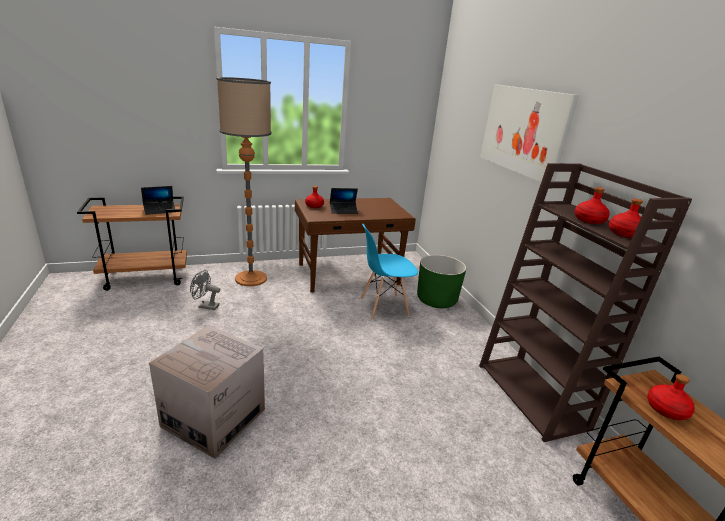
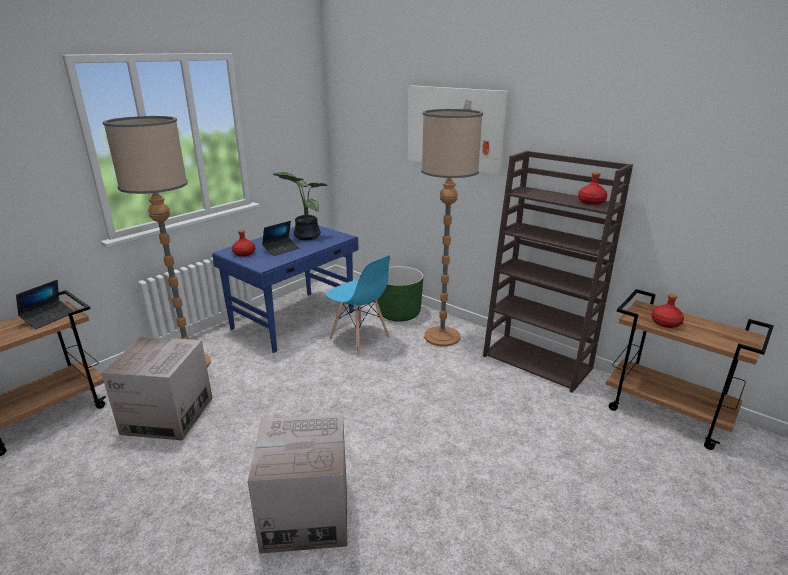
camera: 30 degrees left, 0 degrees up
(205, 306) = (168, 415): grey fan -> cardboard box
(349, 275) = (295, 320): brown desk -> blue desk
(374, 207) = (305, 236): none -> potted plant
(383, 307) = (359, 339): blue chair -> blue chair turned 90 degrees counterclockwise
(456, 333) = (442, 336): none -> floor lamp
(589, 220) = (558, 198): red bottle -> none

